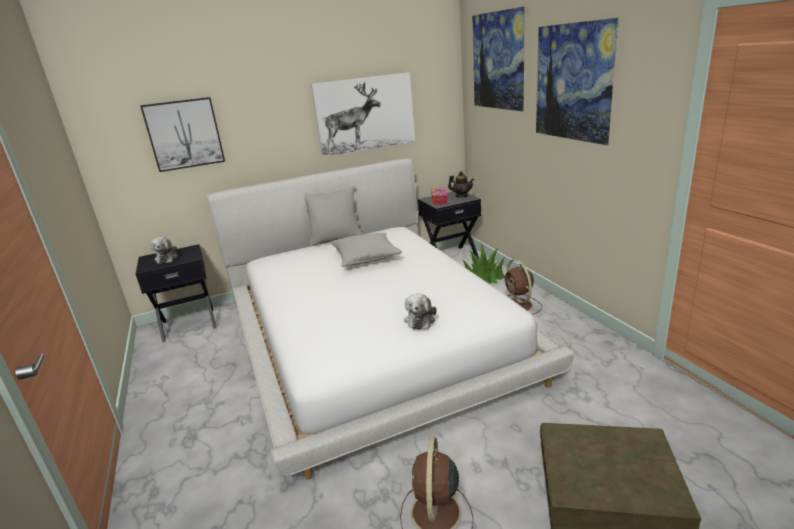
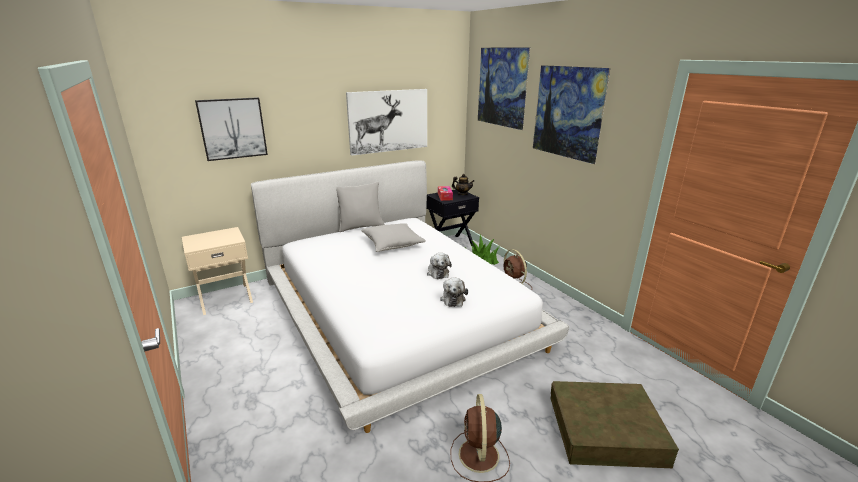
camera: 10 degrees left, 0 degrees up
(167, 258) = (211, 239): plush toy -> plush toy (437, 272)
(189, 323) = (225, 298): black nightstand -> beige nightstand

